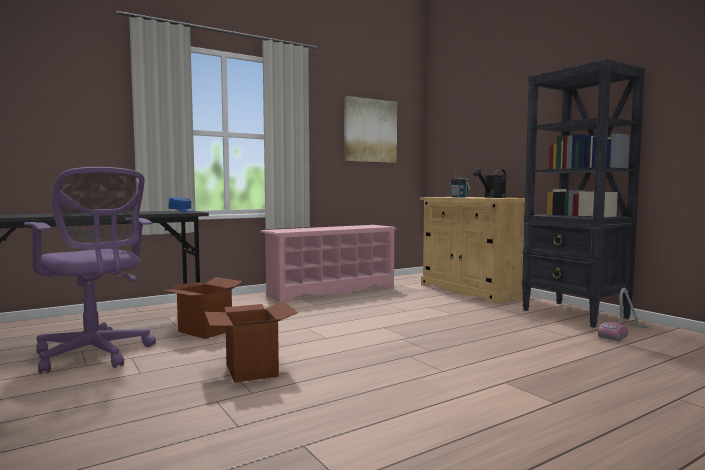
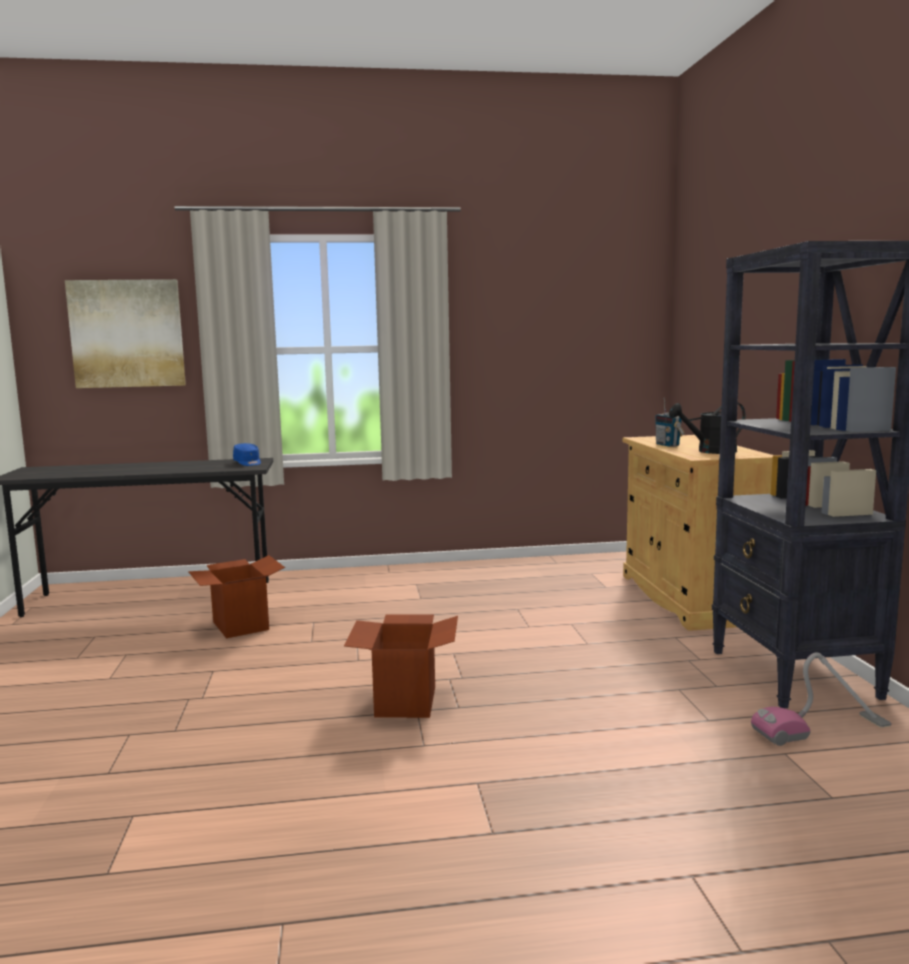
camera: 25 degrees right, 5 degrees up
(95, 355) = (99, 644): purple office chair -> none
(251, 370) = (214, 696): cardboard box -> cardboard box (405, 701)
(331, 291) = (474, 575): pink shoe rack -> none
(370, 130) = (564, 325): picture -> picture (127, 334)

